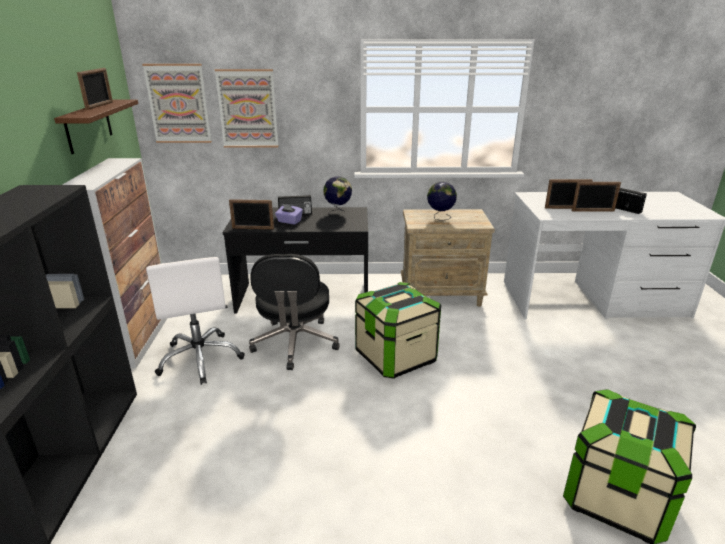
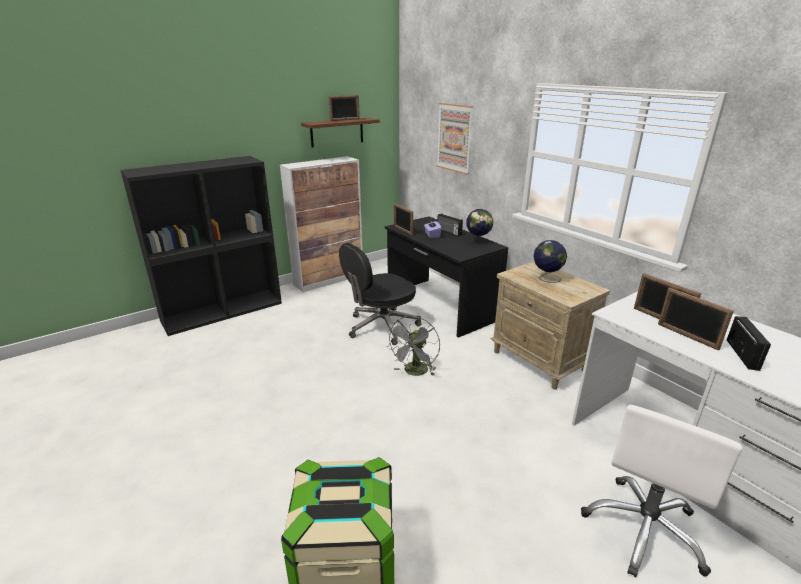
camera: 55 degrees right, 0 degrees up
(178, 104) = (419, 127): picture -> none
(201, 358) = (330, 305): white office chair -> white office chair (644, 529)
(396, 357) = (415, 372): storage box -> grey fan

